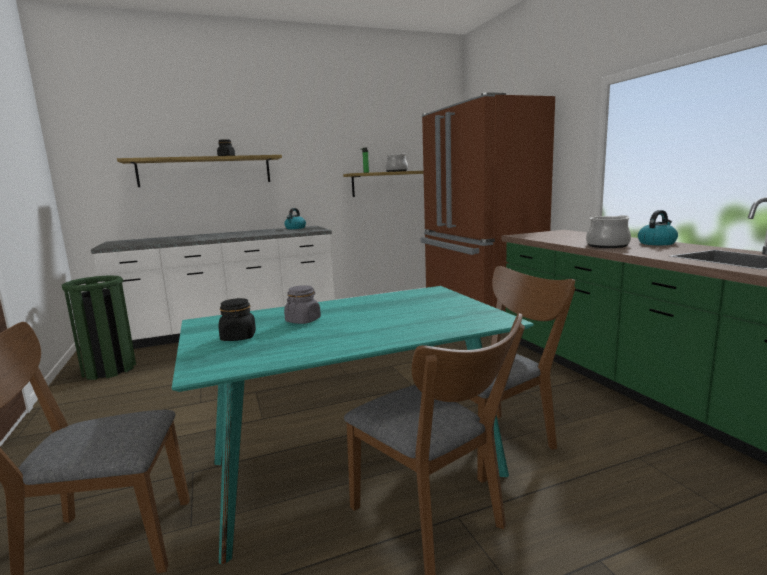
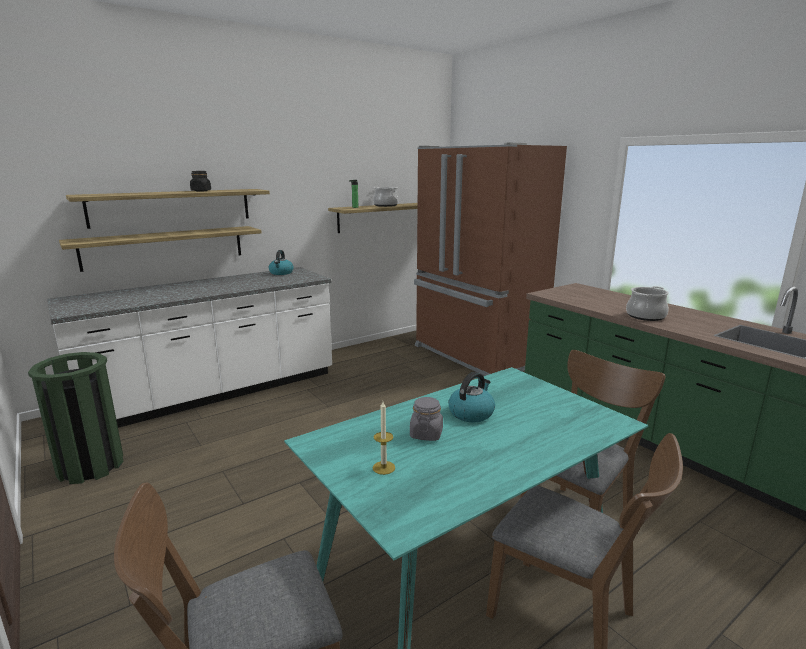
camera: 15 degrees left, 5 degrees up
(199, 204) = (164, 247): none -> shelf
(238, 337) = (383, 467): black jar -> candle
(657, 243) = (683, 312): kettle -> kettle (471, 413)

